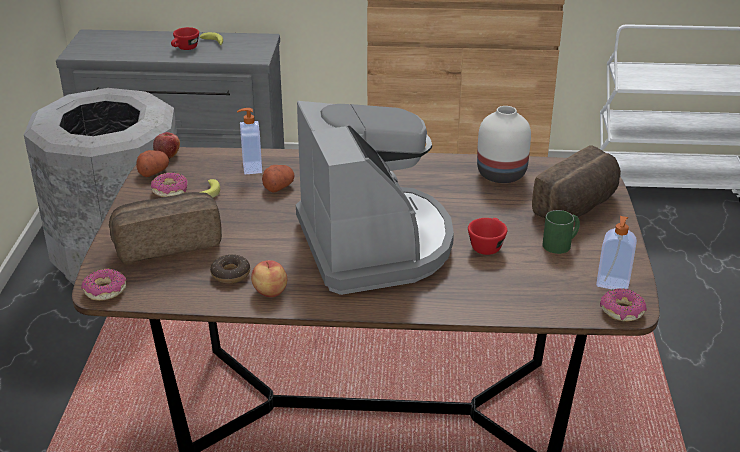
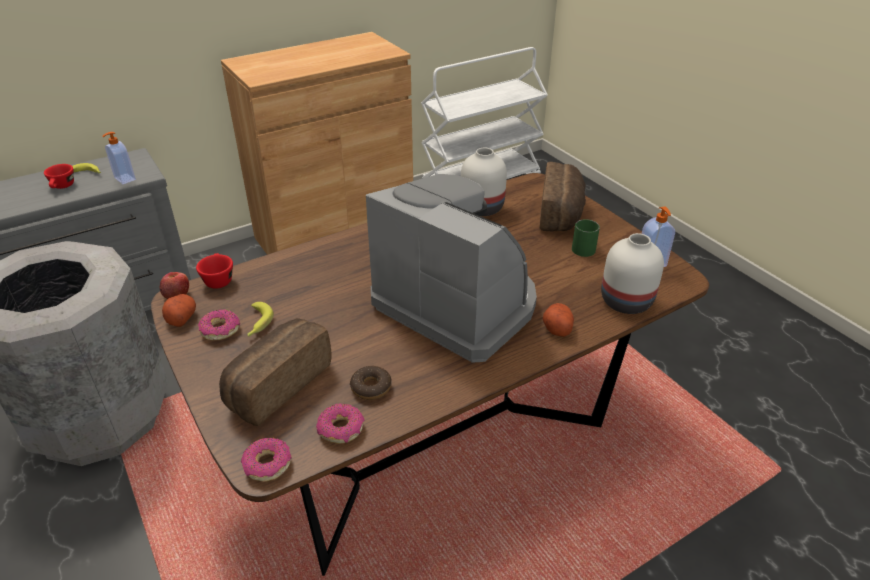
camera: 35 degrees left, 5 degrees up
(251, 168) = (275, 277): soap dispenser -> soap dispenser (124, 179)
(269, 292) = (424, 388): apple -> none
(278, 186) = (319, 285): potato -> potato (557, 327)
(487, 245) = (539, 269): red cup -> red cup (218, 279)
(536, 305) = (626, 302): none -> white vase
(622, 311) = (681, 282): donut -> donut (341, 429)

